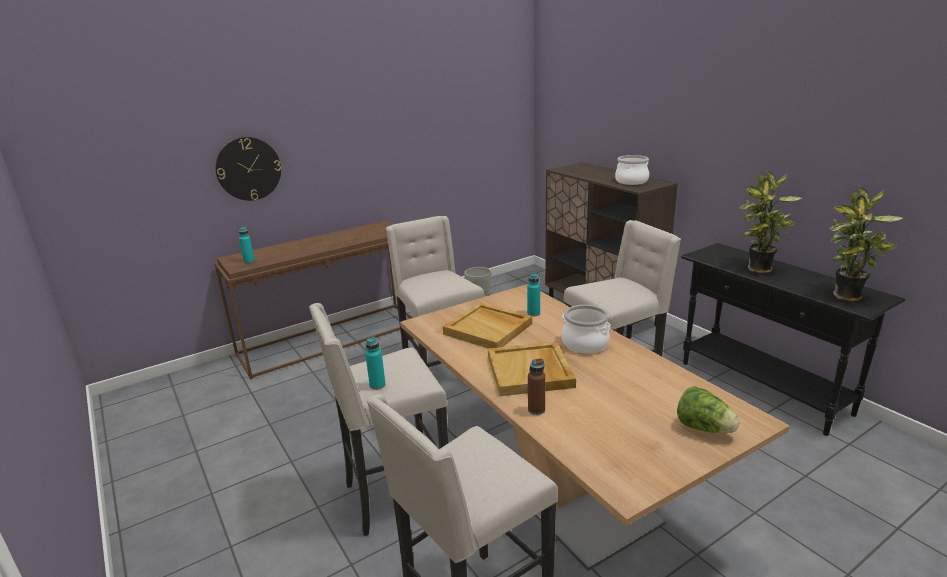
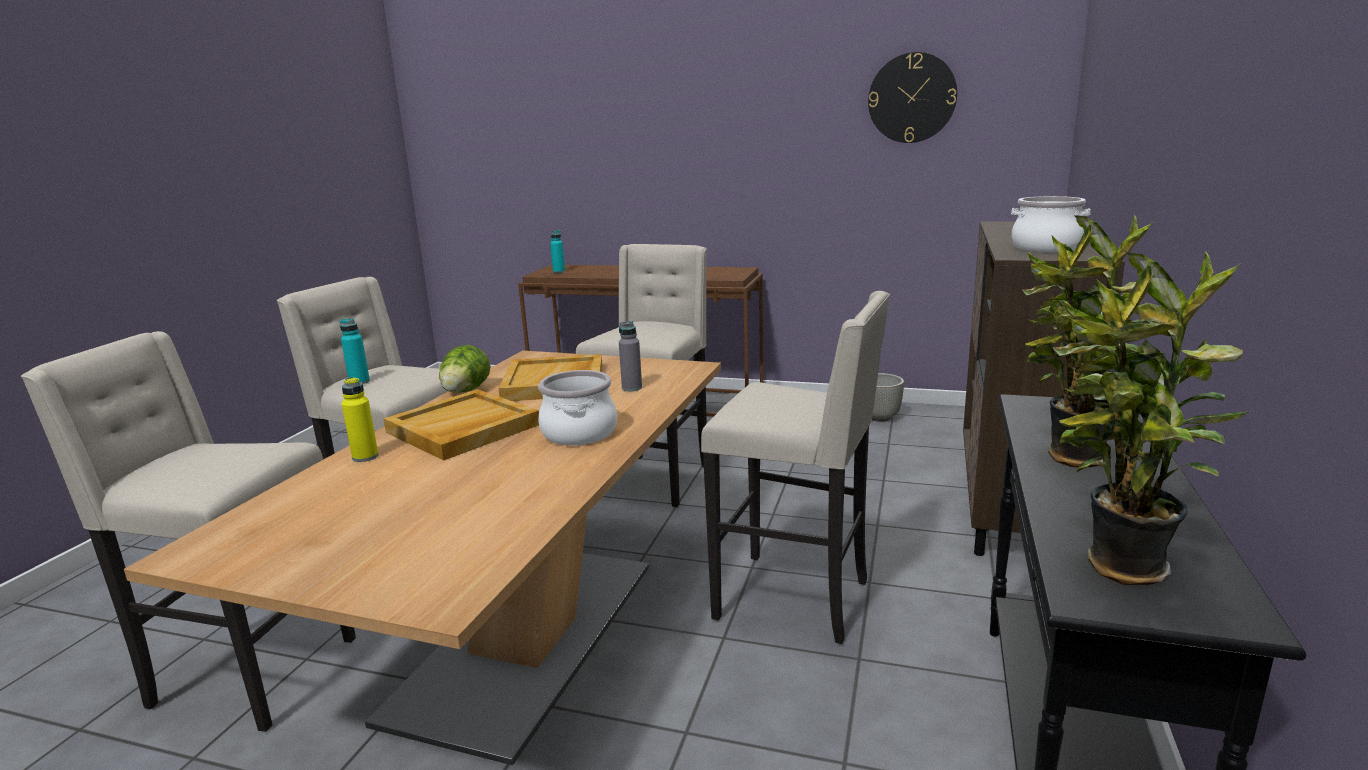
camera: 50 degrees right, 5 degrees down
(248, 169) = (598, 169): wall clock -> wall clock (912, 98)
(533, 313) = (632, 388): turquoise bottle -> grey bottle
(536, 410) = (365, 457): brown bottle -> yellow bottle
(704, 428) = (391, 564): lettuce -> lettuce (465, 392)

